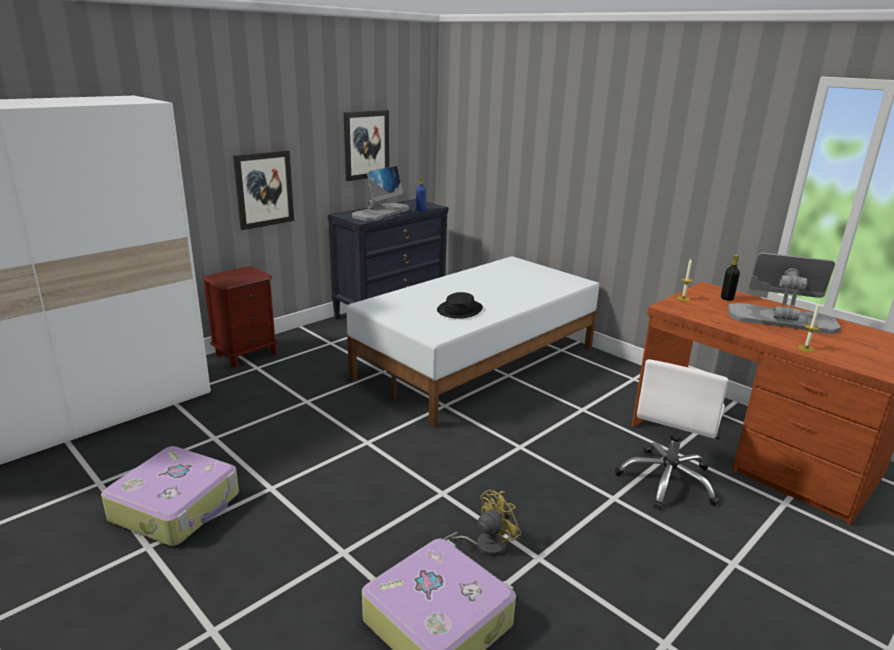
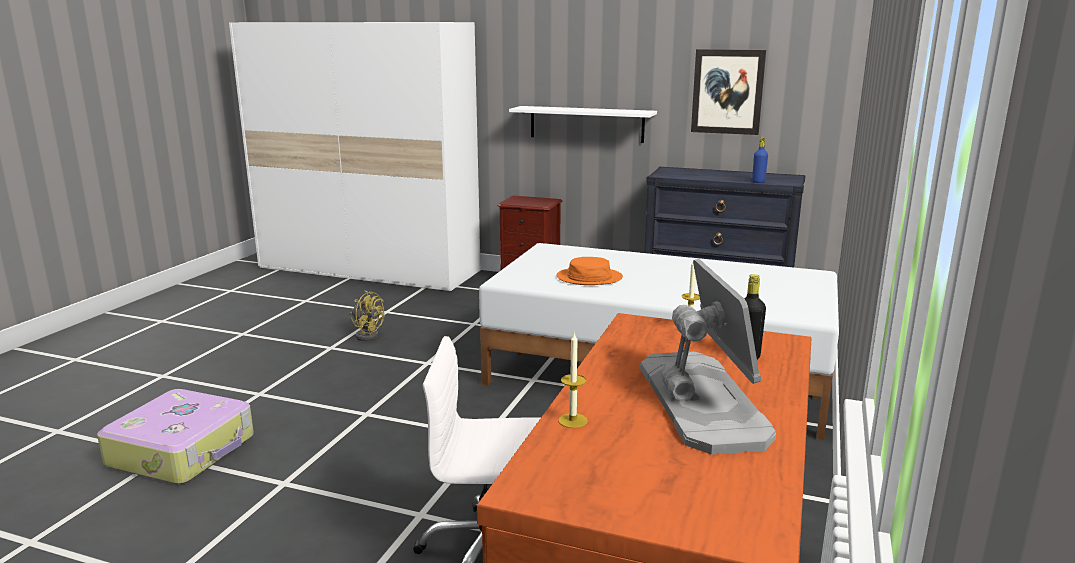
camera: 65 degrees right, 5 degrees down
(177, 507) = (290, 328): suitcase -> none
(264, 189) = (586, 124): picture -> white shelf
(381, 212) = (709, 175): monitor -> none
(459, 310) = (589, 278): black hat -> orange hat
(484, 545) = (293, 450): yellow fan -> yellow fan (366, 334)

